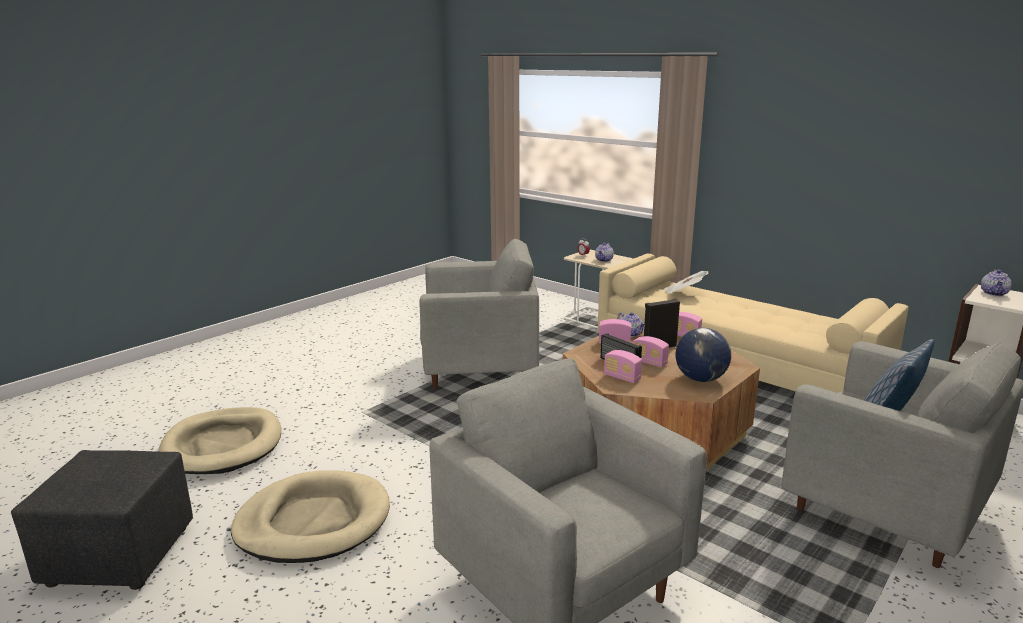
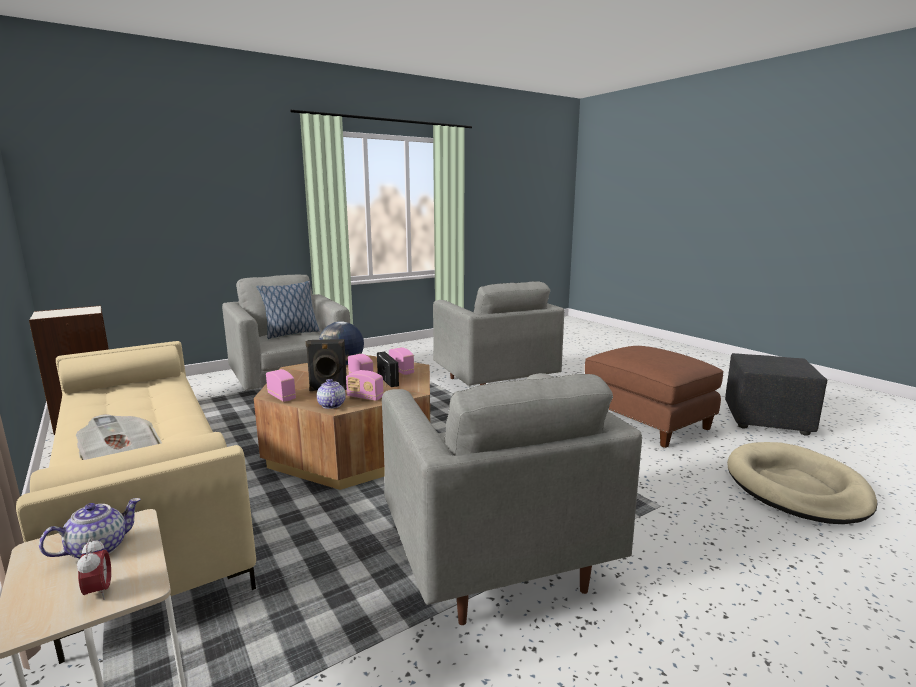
camera: 165 degrees left, 5 degrees down
(313, 522) = (647, 421): beige dog bed -> brown ottoman
(480, 371) = (495, 558): grey armchair -> grey armchair turned 120 degrees counterclockwise
(994, 293) = (58, 313): teapot -> none

